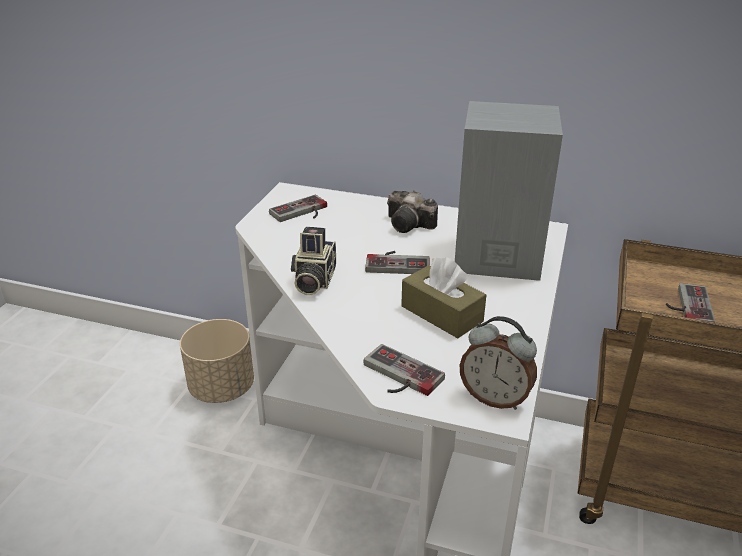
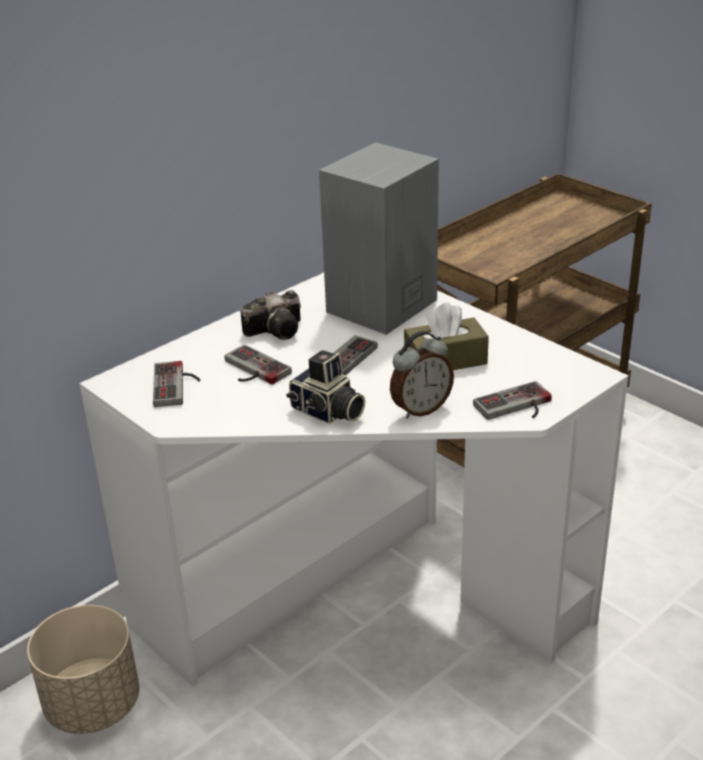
camera: 60 degrees left, 0 degrees up
(495, 398) = (574, 372): alarm clock -> alarm clock (420, 409)
(686, 305) = (495, 264): game controller -> game controller (251, 370)

